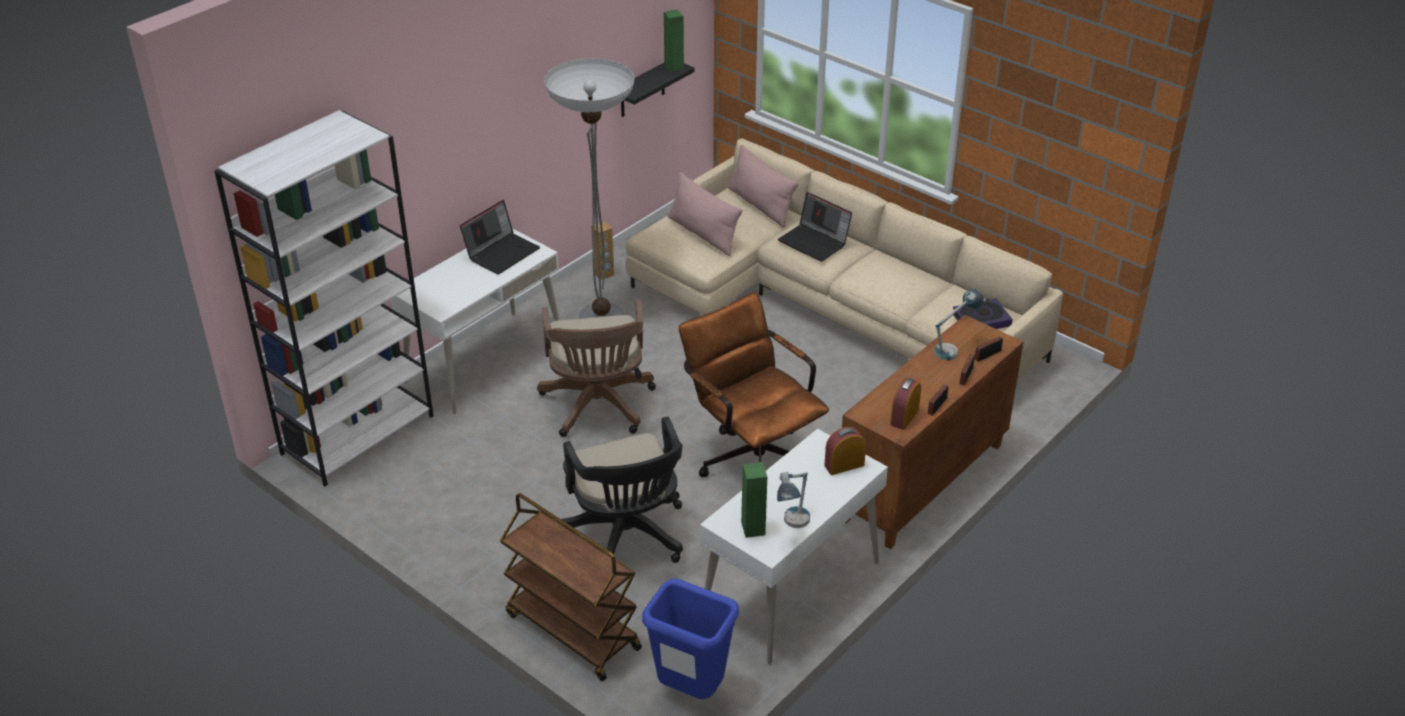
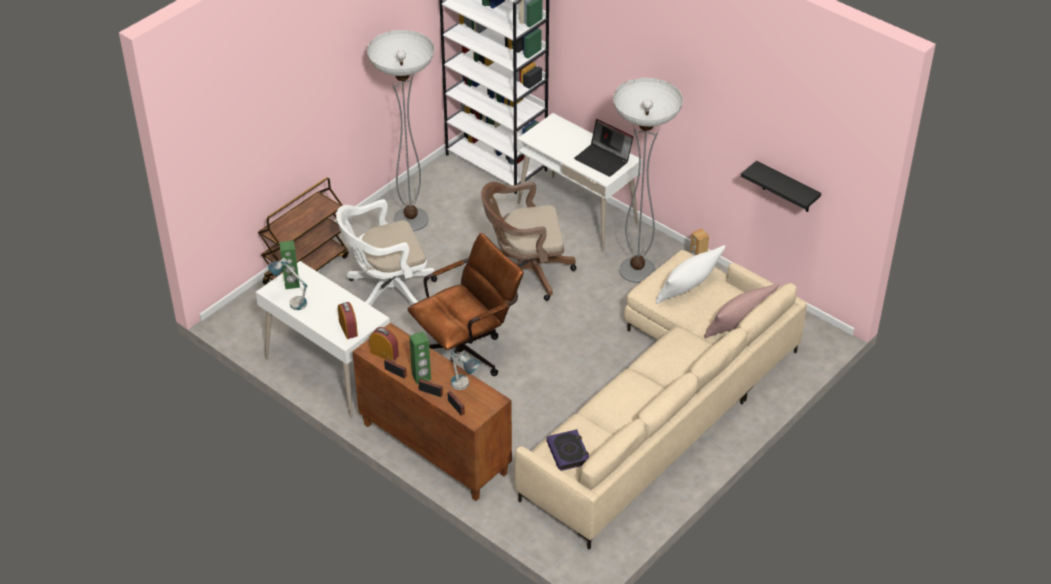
camera: 90 degrees right, 5 degrees up
(471, 519) = (411, 219): none -> floor lamp
(627, 538) = (386, 291): black office chair -> white office chair
(674, 67) = (803, 194): green speaker -> green speaker (421, 377)
(690, 691) = (249, 322): blue trash can -> none
(703, 234) = (688, 288): pink pillow -> white pillow
(814, 242) = (678, 354): laptop -> none

